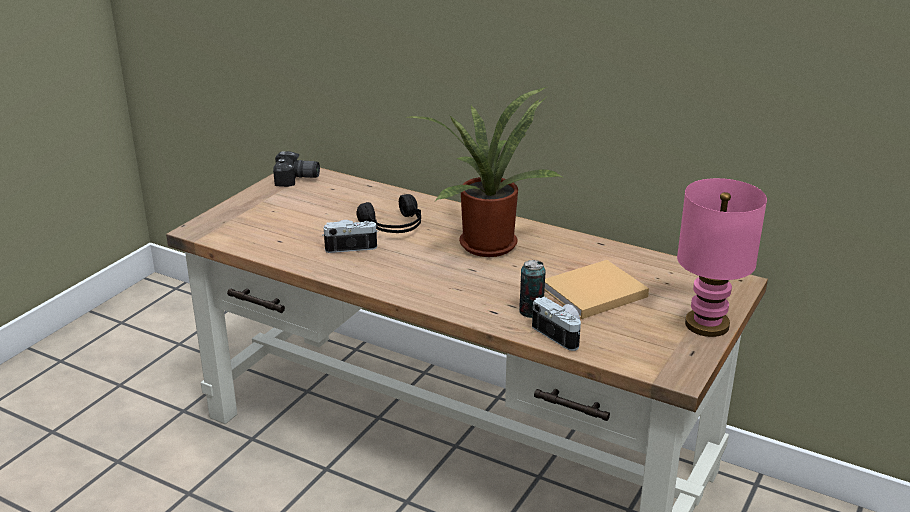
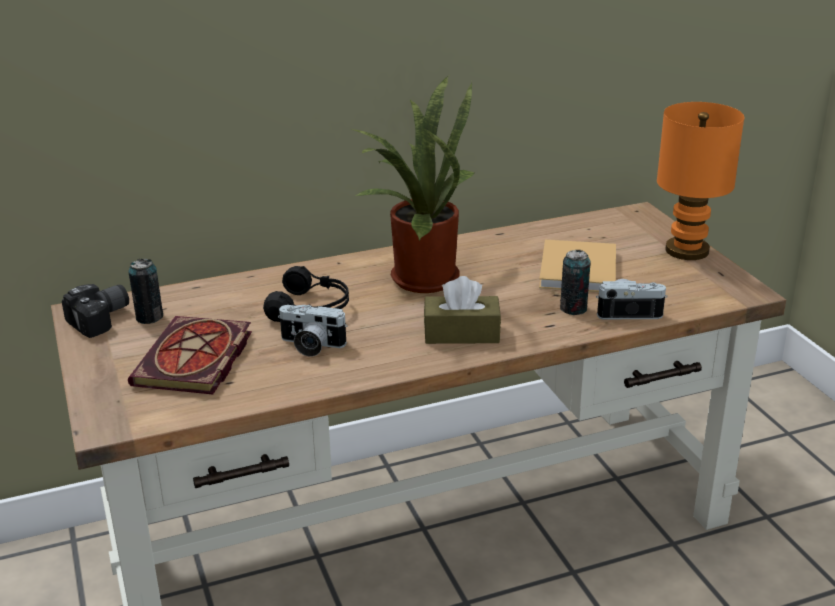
camera: 50 degrees left, 0 degrees up
(288, 222) = (195, 361): none -> book
(317, 190) = (149, 317): none -> can
(350, 245) = (310, 346): camera -> camera turned 105 degrees counterclockwise
(435, 285) = (461, 333): none -> brown tissue box
(708, 324) = (687, 250): pink table lamp -> orange table lamp

